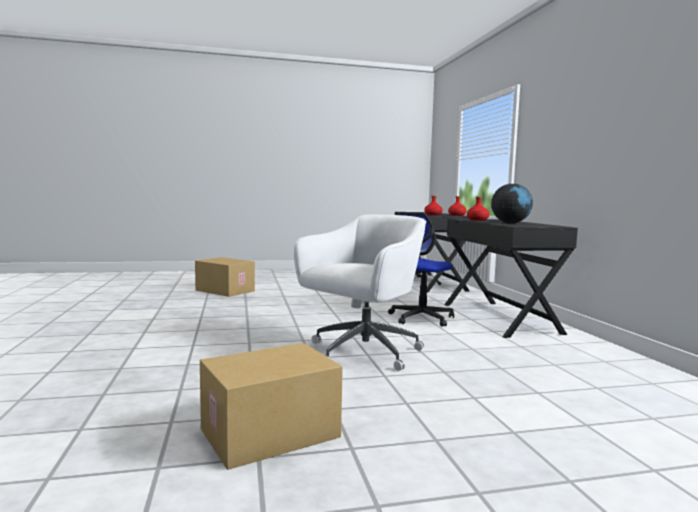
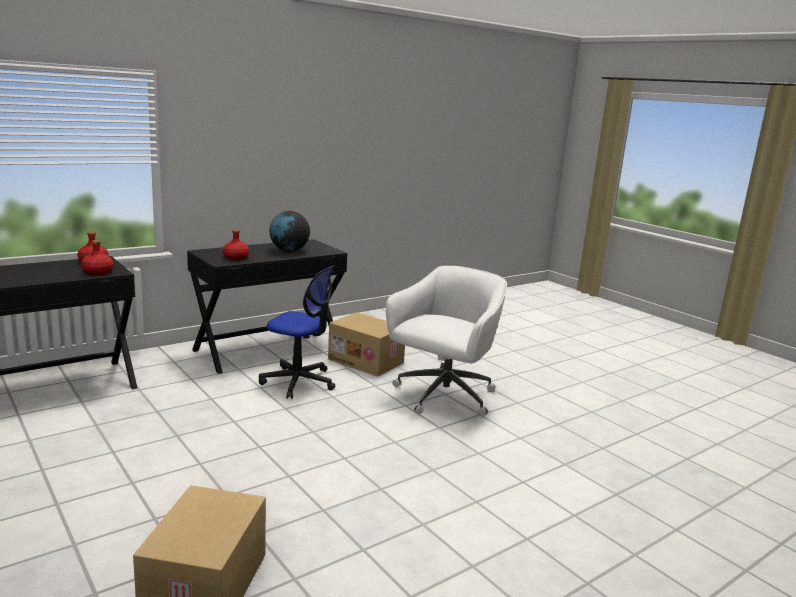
camera: 115 degrees left, 10 degrees up
(270, 434) = (602, 402): cardboard box -> cardboard box (367, 361)
(362, 352) = (443, 396): white office chair -> white office chair turned 105 degrees clockwise

